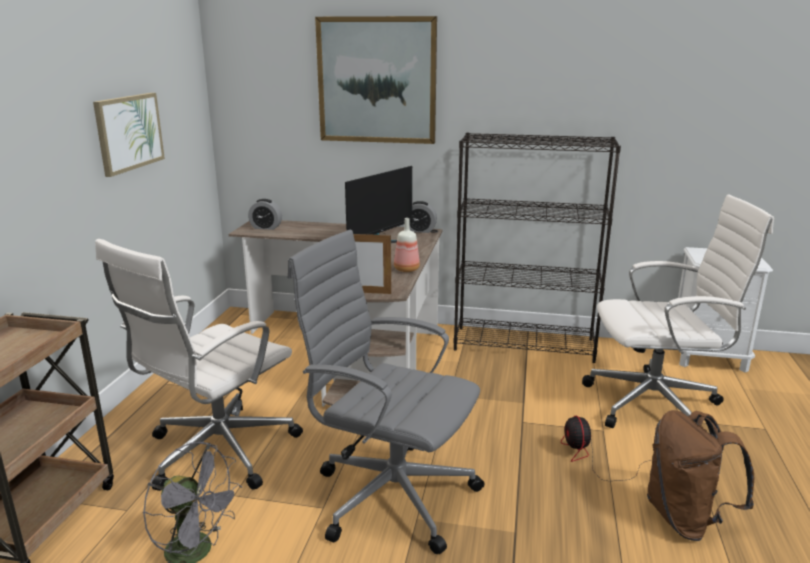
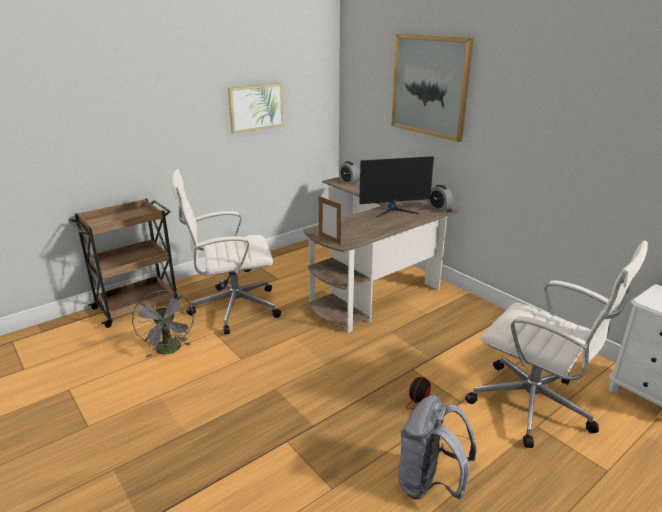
camera: 40 degrees right, 5 degrees up
(390, 494) = (279, 370): grey office chair -> none
(406, 269) = (378, 232): bottle -> none
(525, 344) = (493, 321): black bookcase -> none
(686, 519) = (429, 484): brown backpack -> grey backpack

